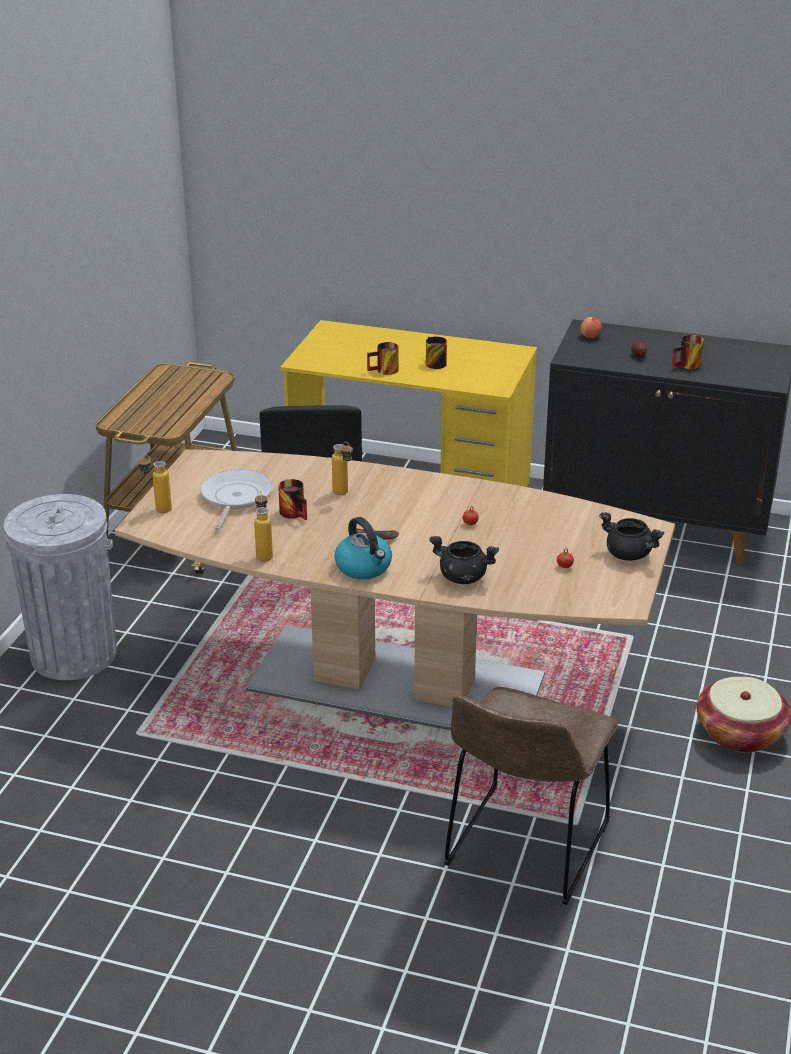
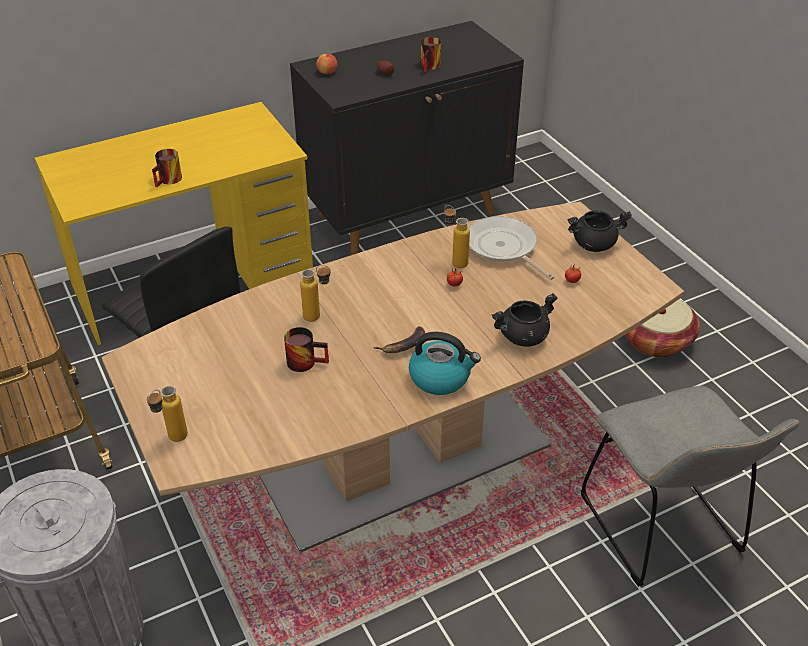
camera: 45 degrees left, 10 degrees up
(235, 498) = (228, 379): frying pan -> frying pan (503, 247)
(264, 554) = (341, 420): bottle -> bottle (454, 261)
(432, 363) = (199, 153): mug -> none
(524, 850) = (664, 530): brown chair -> grey chair

